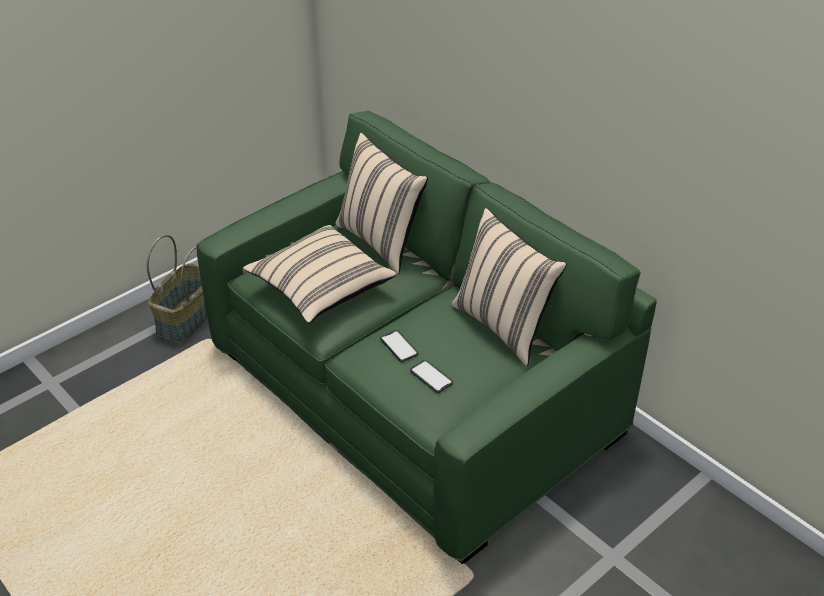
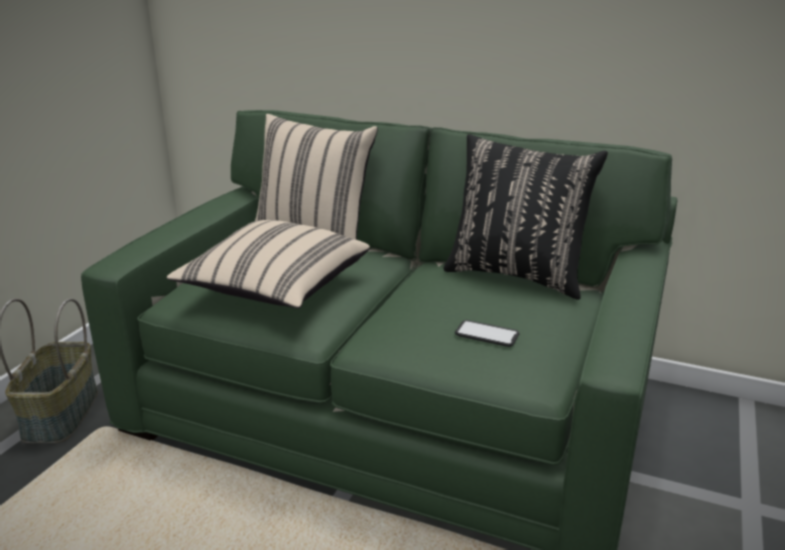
camera: 25 degrees left, 15 degrees down
(399, 346) = (420, 317): phone -> none
(504, 326) = (517, 274): beige pillow -> black pillow

